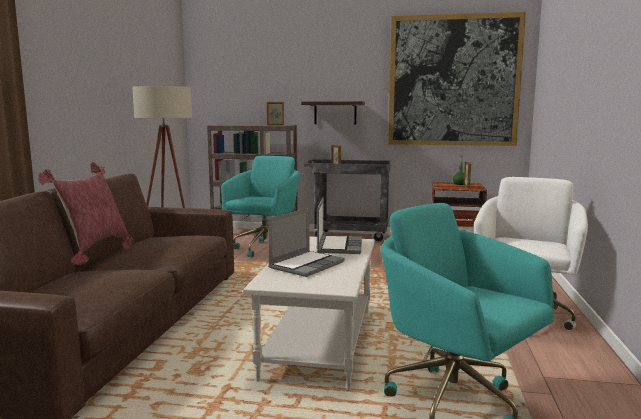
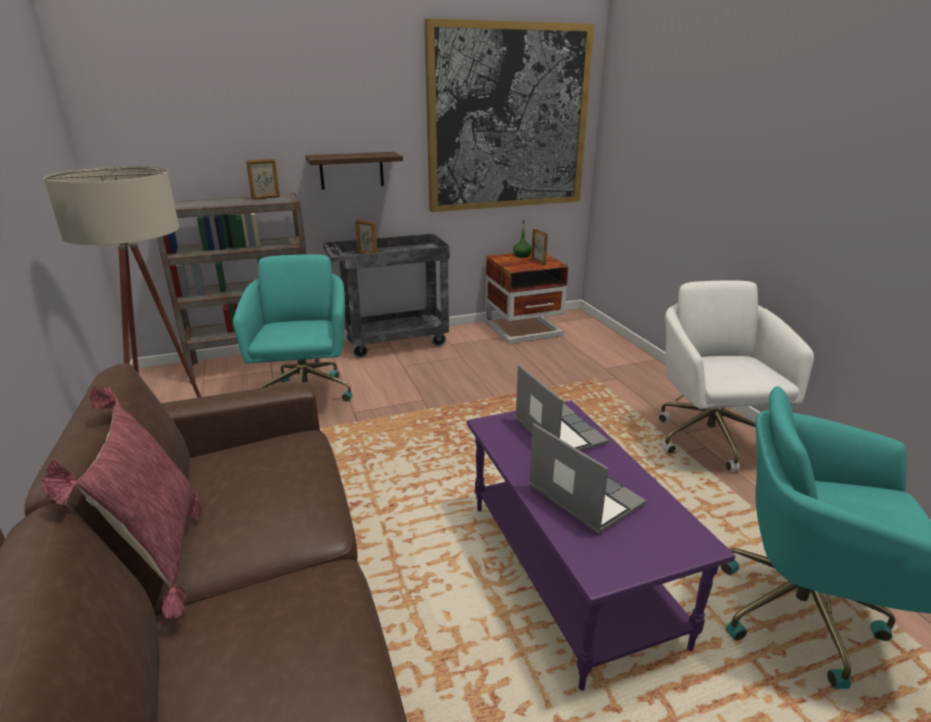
camera: 30 degrees left, 15 degrees up
(306, 265) = (582, 496): laptop -> laptop turned 45 degrees counterclockwise
(318, 342) = (567, 570): white coffee table -> purple coffee table

